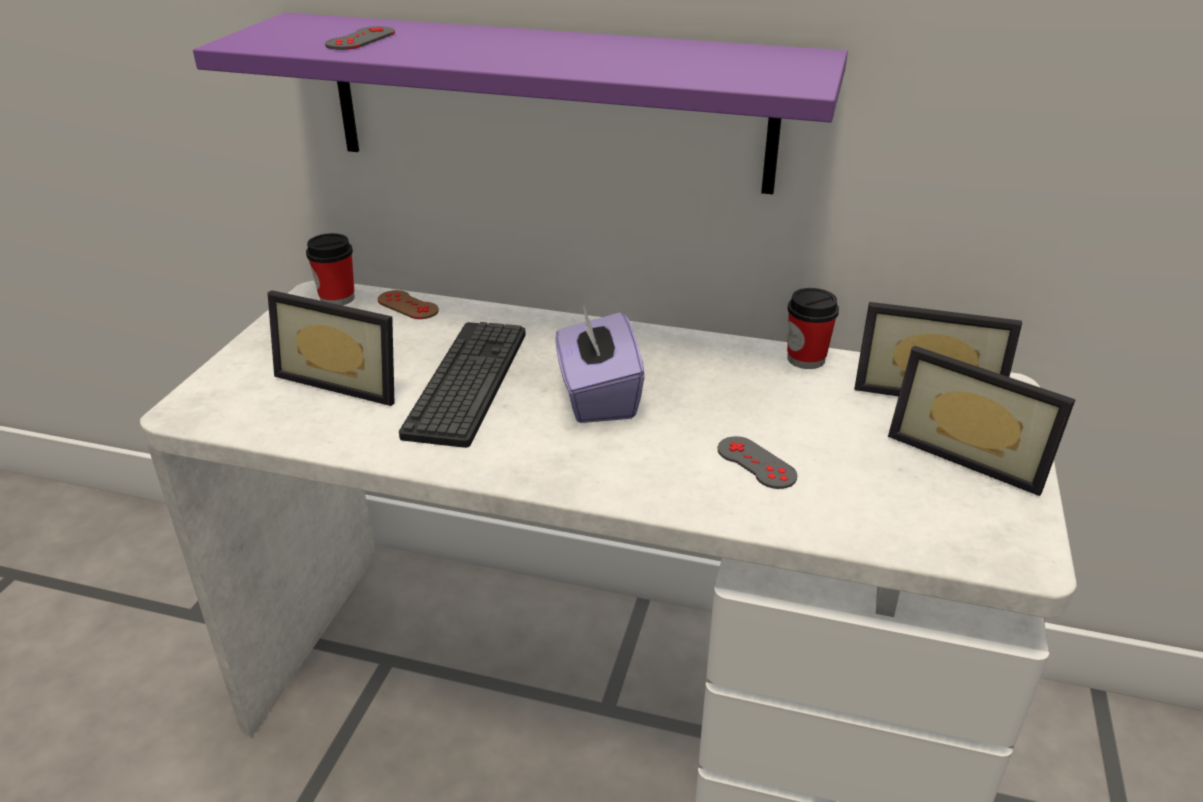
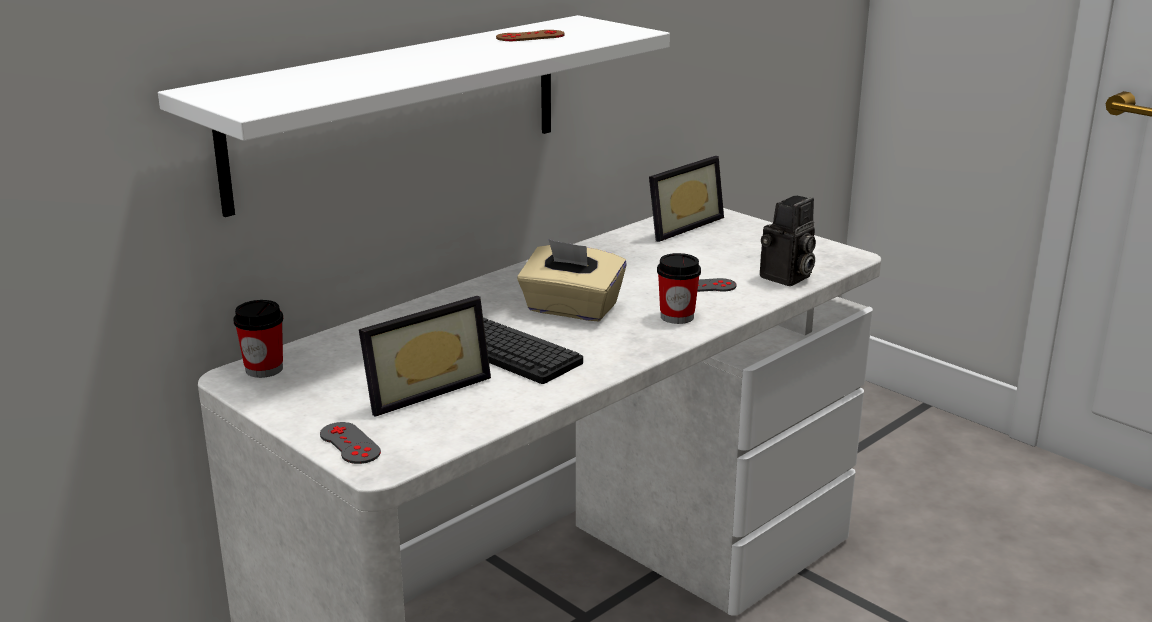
camera: 60 degrees left, 10 degrees down
(360, 39) = (323, 82): grey game controller -> grey game controller (350, 443)
(408, 305) = (328, 343): brown game controller -> brown game controller (530, 36)
(548, 102) = (399, 109): purple shelf -> white shelf
(597, 396) = (571, 309): purple tissue box -> beige tissue box
(806, 359) = (607, 243): cup -> cup (677, 317)
(864, 522) = (786, 278): none -> camera
(971, 452) = (752, 237): picture frame -> none

